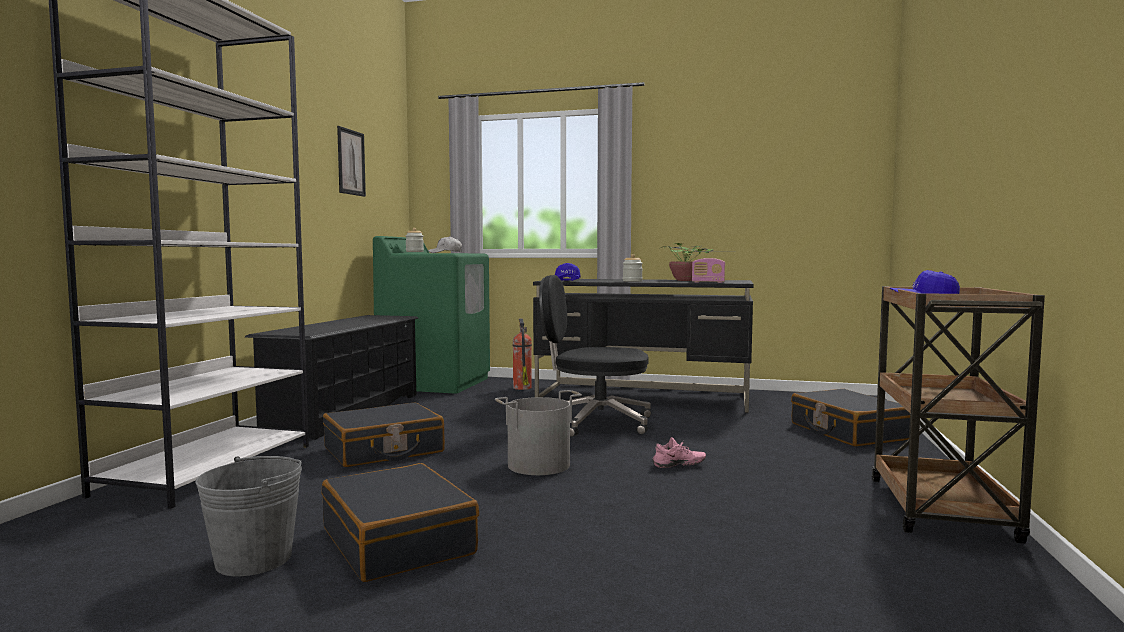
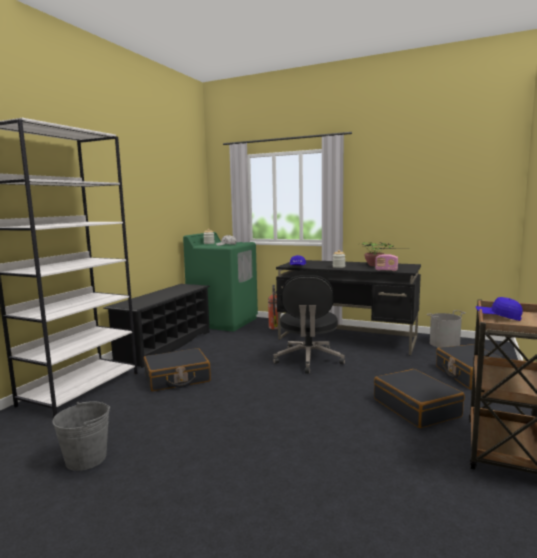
camera: 10 degrees right, 5 degrees up
(351, 162) = (168, 192): picture -> none
(398, 541) = (164, 451): black suitcase -> black suitcase (416, 408)
(539, 465) = (262, 395): grey bucket -> grey bucket (444, 344)
(595, 422) = (308, 360): black office chair -> black office chair turned 105 degrees counterclockwise
(679, 466) = (347, 401): pink shoe -> none

